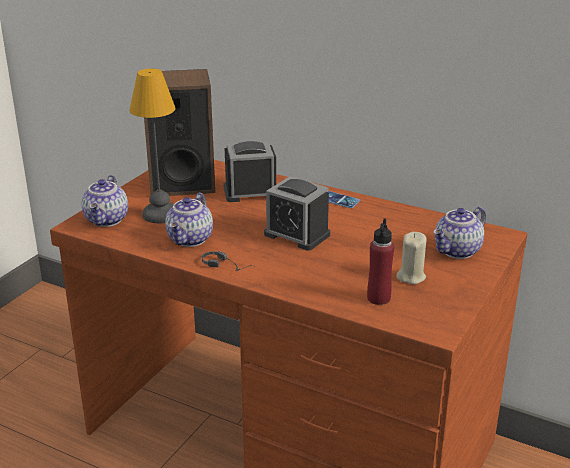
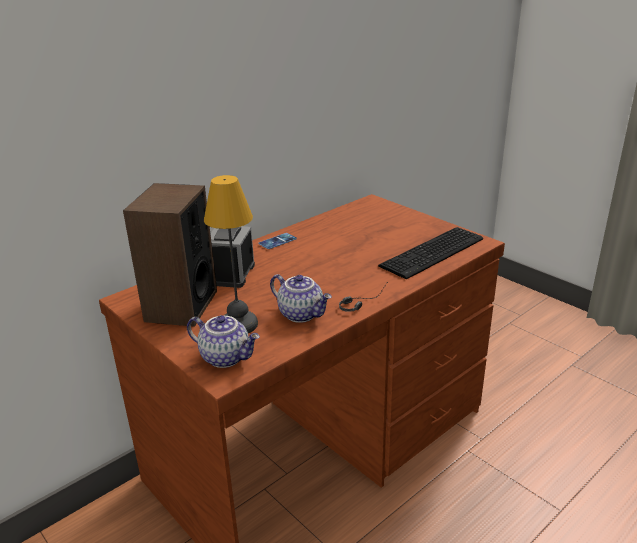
camera: 70 degrees left, 0 degrees up
(297, 234) = (325, 266): alarm clock -> none
(378, 298) = (435, 252): red bottle -> keyboard
(411, 276) = (411, 237): beige candle -> none
(458, 251) = (385, 217): teapot -> none

